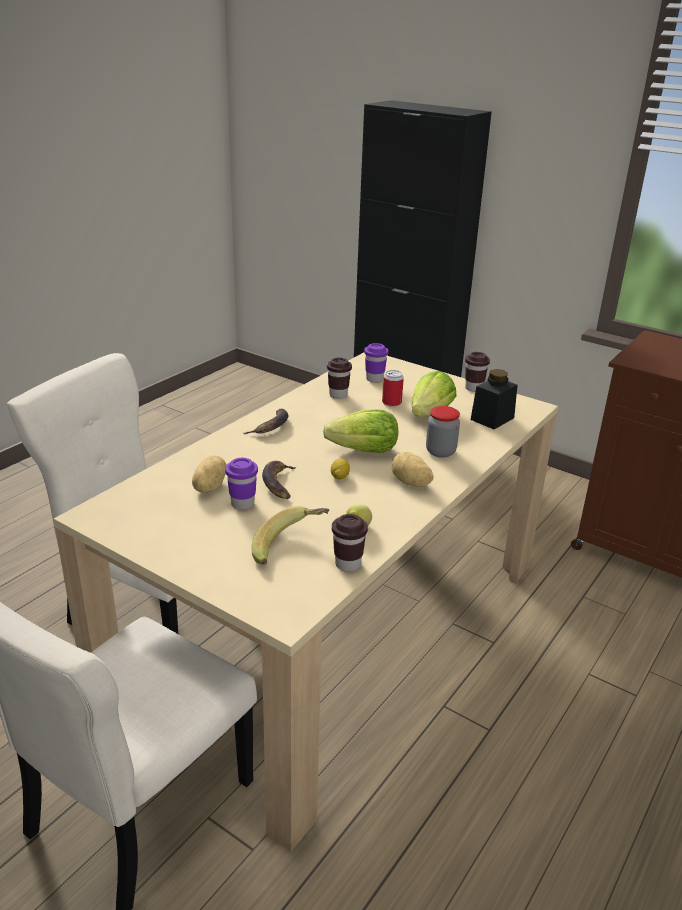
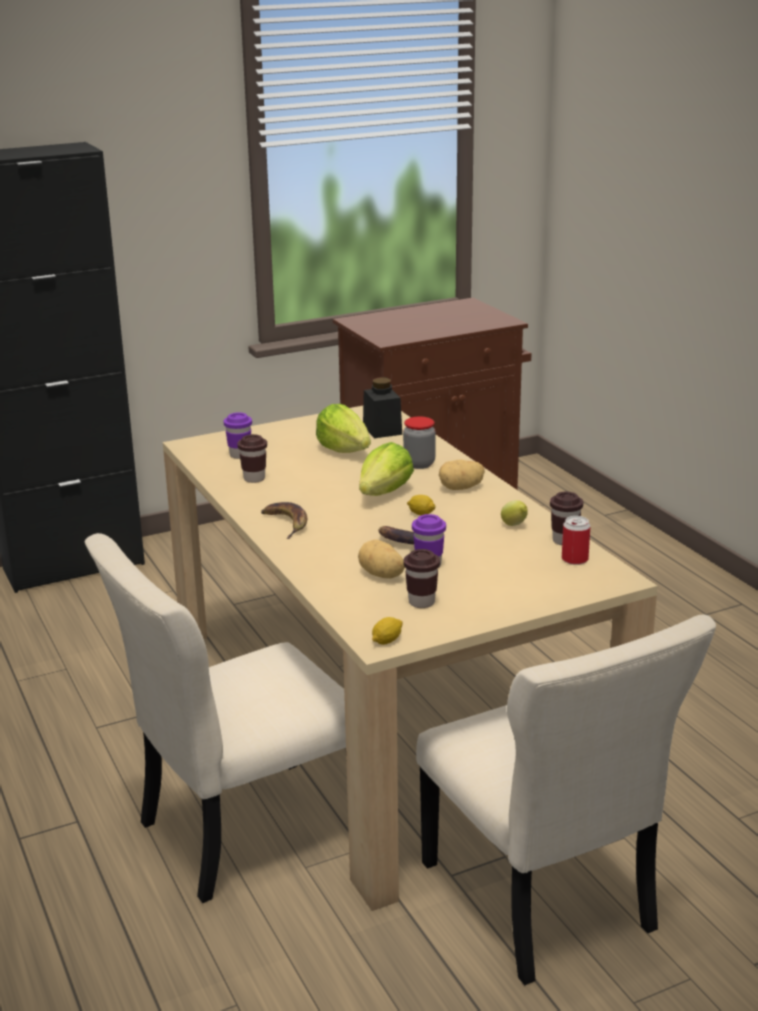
camera: 60 degrees left, 5 degrees down
(95, 517) = (386, 641): none -> lemon
(290, 549) = (523, 558): banana -> none
(391, 402) = (301, 460): can -> can (574, 559)
(473, 388) = (314, 421): brown cup -> brown cup (421, 602)

